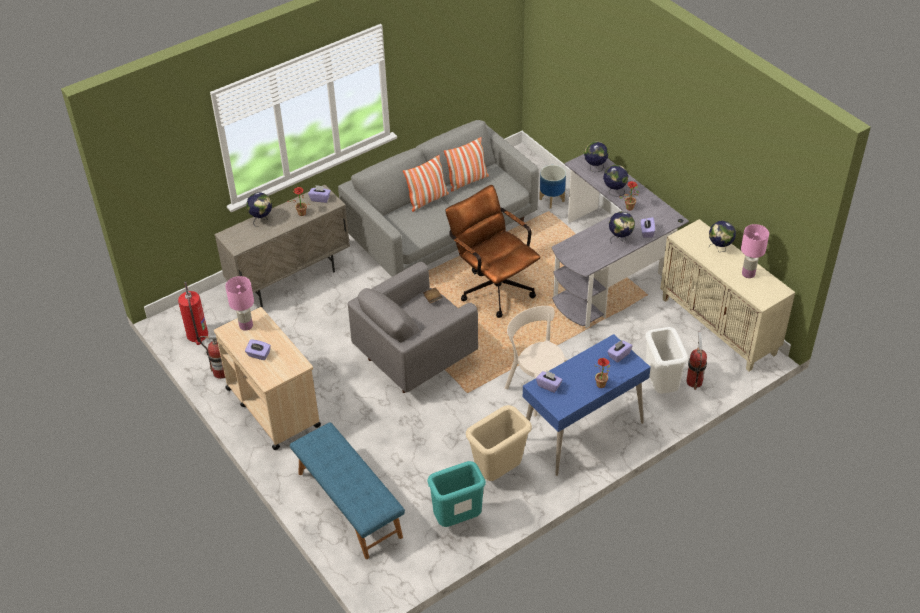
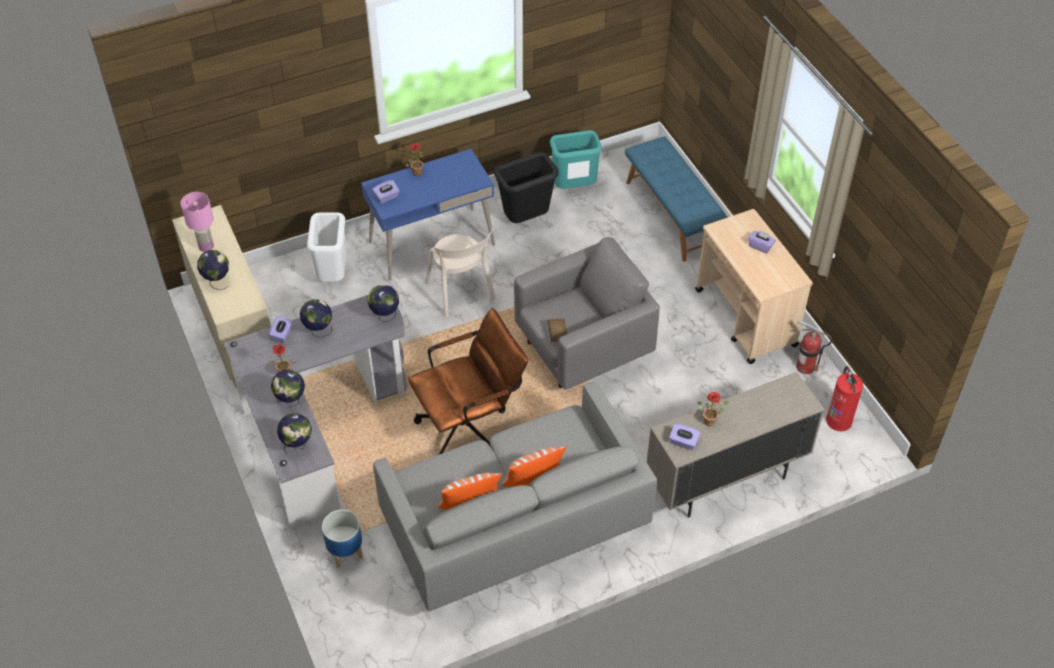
camera: 170 degrees left, 5 degrees up
(246, 326) = (775, 280): pink table lamp -> none
(261, 220) = (763, 421): globe -> globe (385, 316)
(493, 286) = (470, 425): brown office chair -> brown office chair turned 90 degrees counterclockwise
(498, 473) = (525, 220): beige trash can -> black trash can
(549, 385) = (468, 179): purple tissue box -> none
(694, 381) = (296, 274): fire extinguisher -> none

